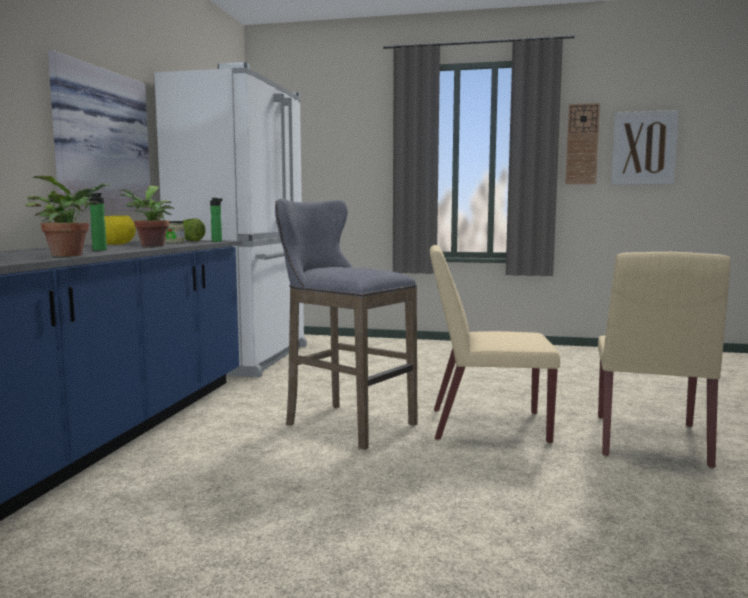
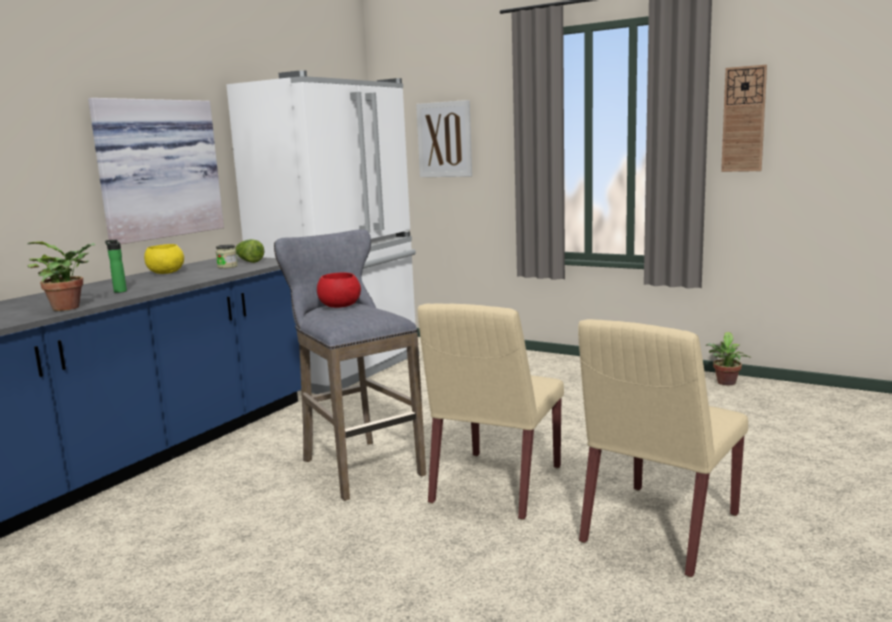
camera: 20 degrees right, 5 degrees up
(151, 246) = (185, 279): potted plant -> potted plant (726, 383)
(217, 241) = (270, 264): bottle -> none
(334, 267) = (339, 306): none -> red bowl
(486, 426) = (496, 485): beige chair -> beige chair turned 90 degrees counterclockwise
(643, 148) = (827, 122): picture -> picture (444, 139)

